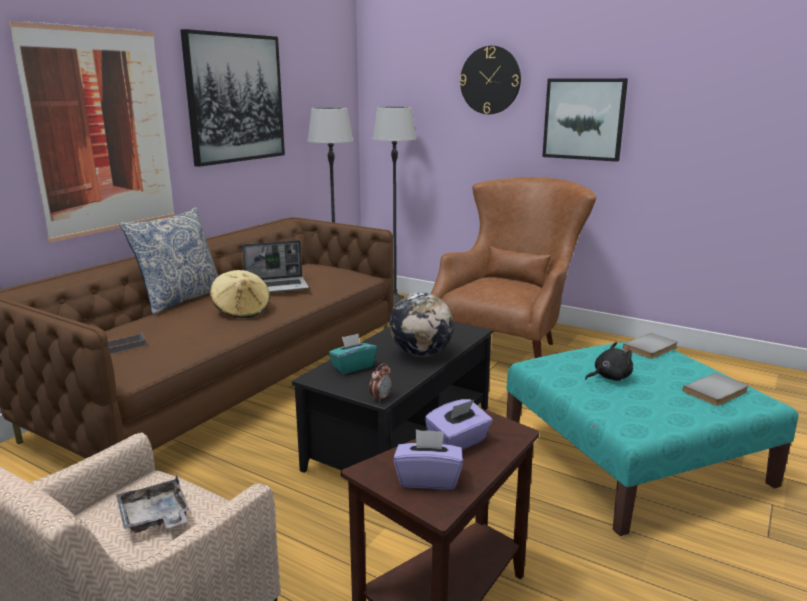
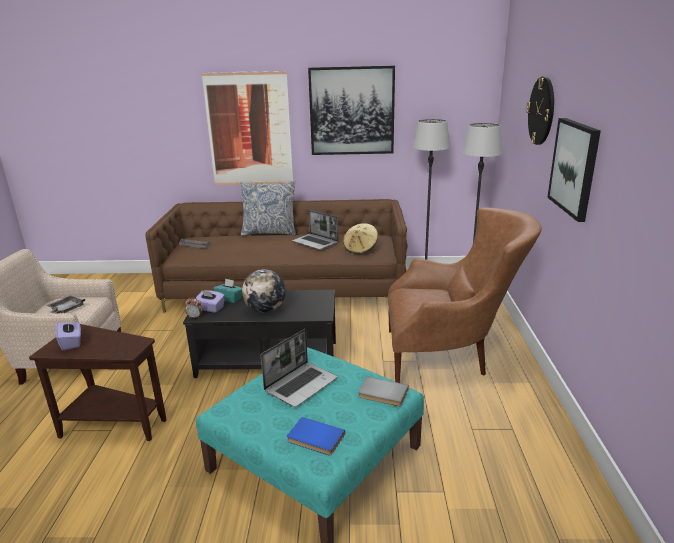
camera: 60 degrees right, 5 degrees up
(242, 311) = (271, 249): beige hat -> beige hat (360, 249)
(458, 442) = (111, 341): purple tissue box -> purple tissue box (210, 308)
(609, 377) = (301, 384): black plush toy -> laptop
(717, 392) = (315, 439): grey book -> blue book

